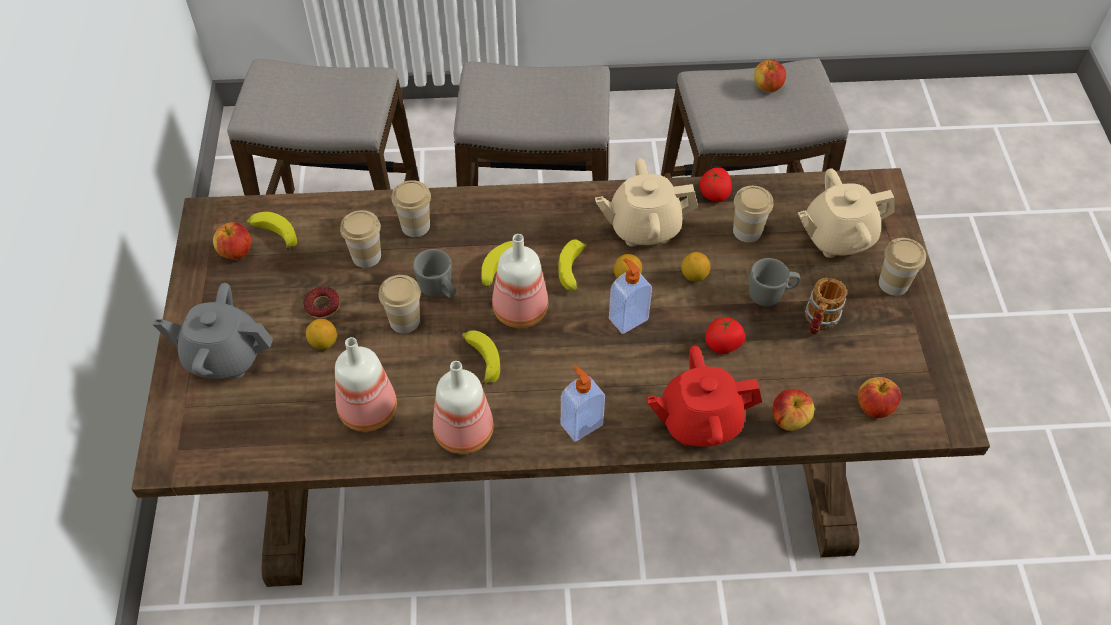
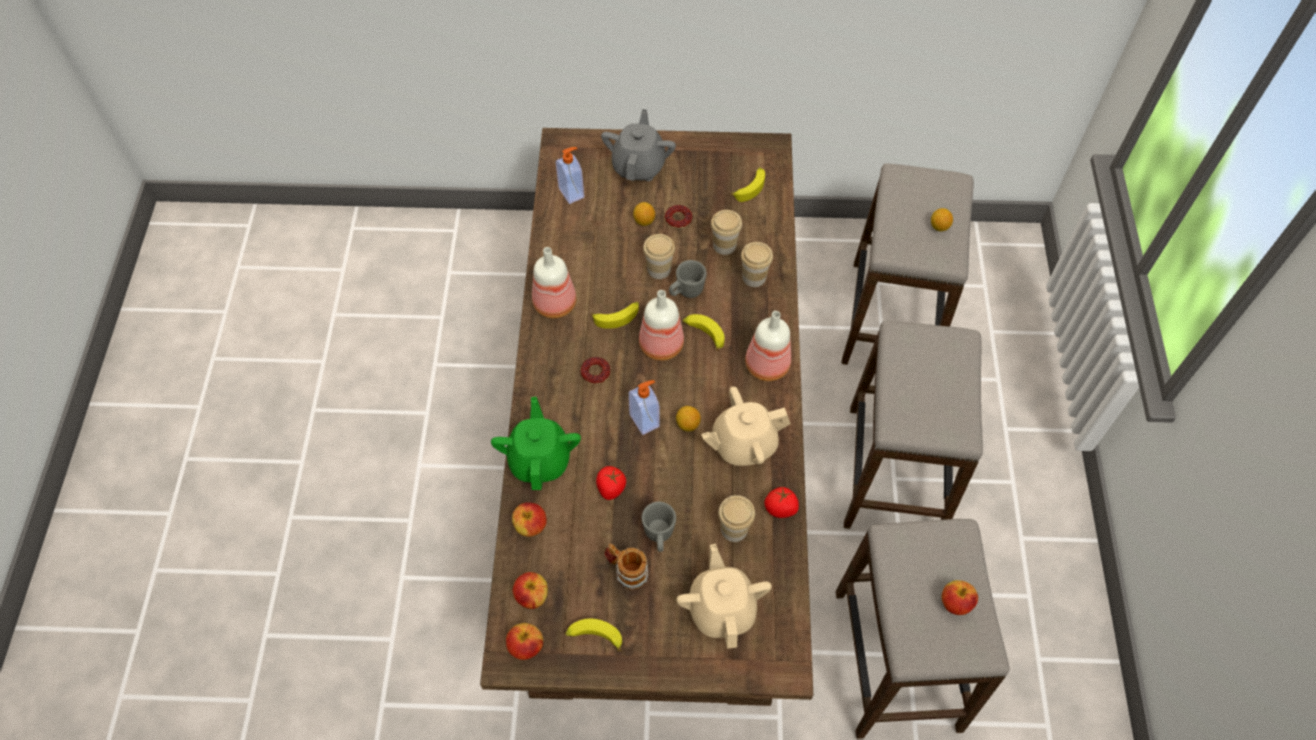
camera: 95 degrees right, 5 degrees up
(236, 252) = (733, 166): apple -> apple (526, 647)
(369, 412) = (580, 248): bottle -> bottle (765, 366)
(567, 375) = (595, 373): none -> donut
(573, 271) = (698, 385): banana -> banana (594, 637)
(581, 424) = (550, 378): soap dispenser -> soap dispenser (572, 192)
(644, 227) = (743, 444): beige teapot -> beige teapot turned 105 degrees counterclockwise
(694, 276) = (685, 477): lemon -> lemon (939, 226)
(699, 421) = (540, 459): red teapot -> green teapot
(893, 283) = (662, 647): cup -> none

